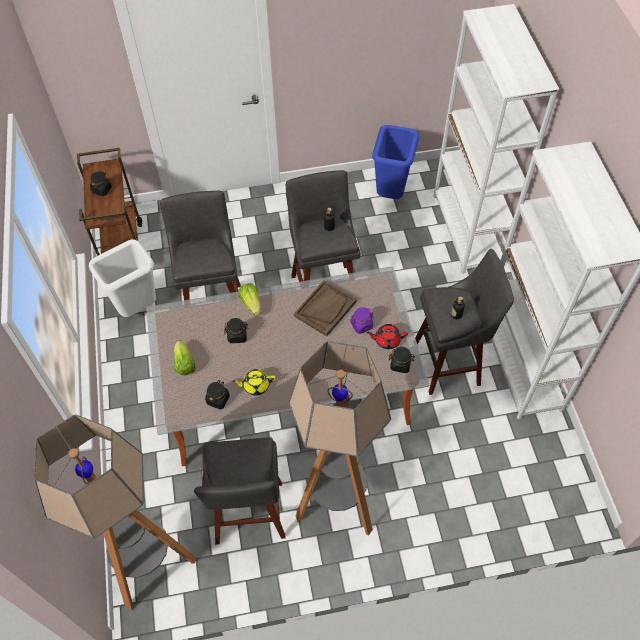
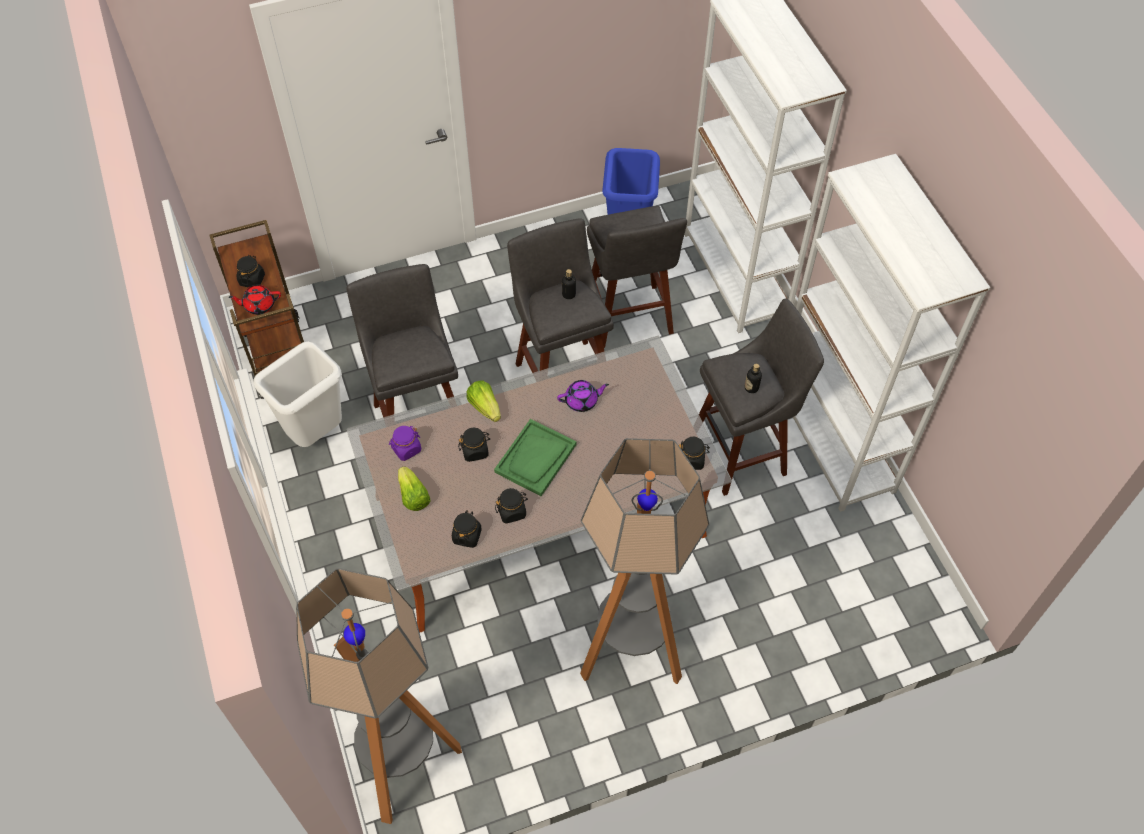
camera: 10 degrees left, 0 degrees up
(248, 516) = (519, 683): grey stool -> grey stool (629, 319)
(255, 385) = (512, 511): yellow teapot -> black jar
(281, 348) = (535, 459): none -> green tray
(325, 308) = (582, 401): brown tray -> purple teapot
(361, 325) = (632, 416): purple jar -> purple jar (406, 449)
(386, 340) = (668, 431): red teapot -> red teapot (259, 305)

